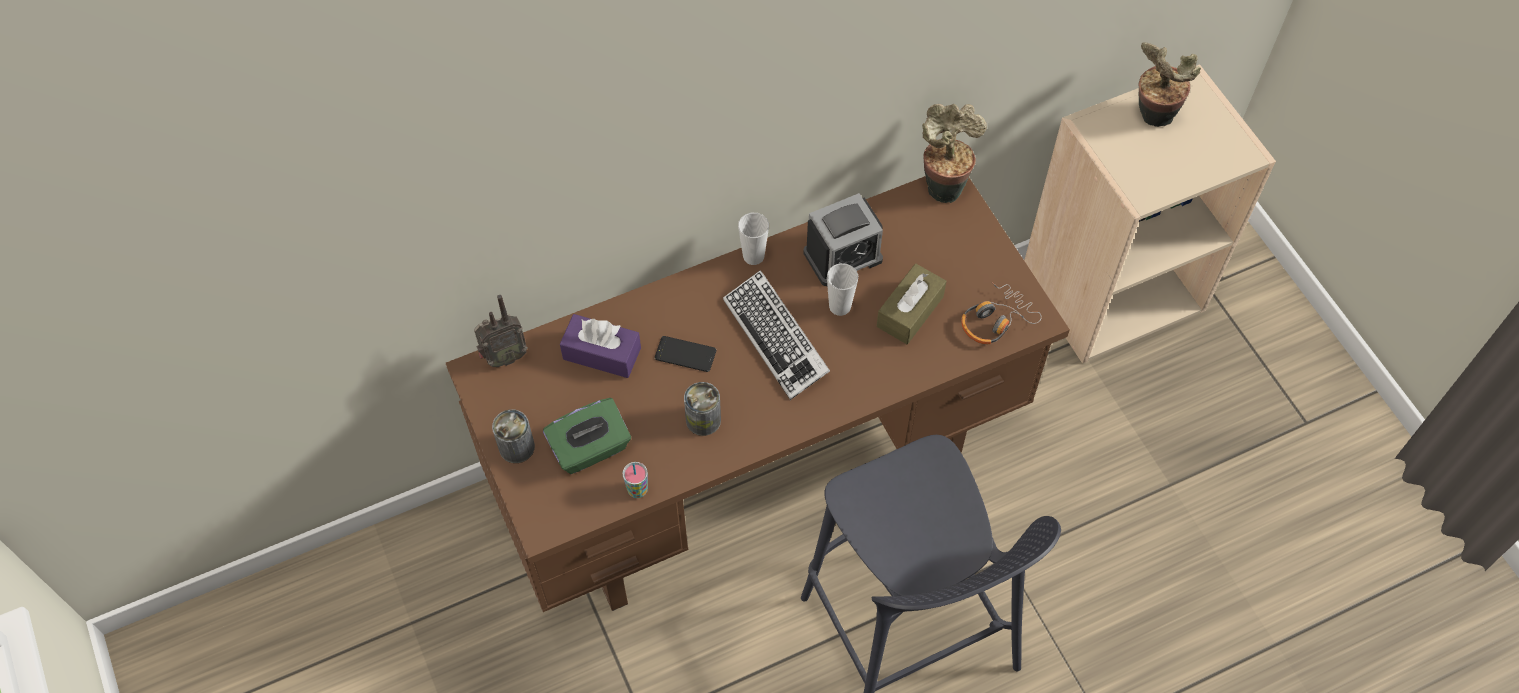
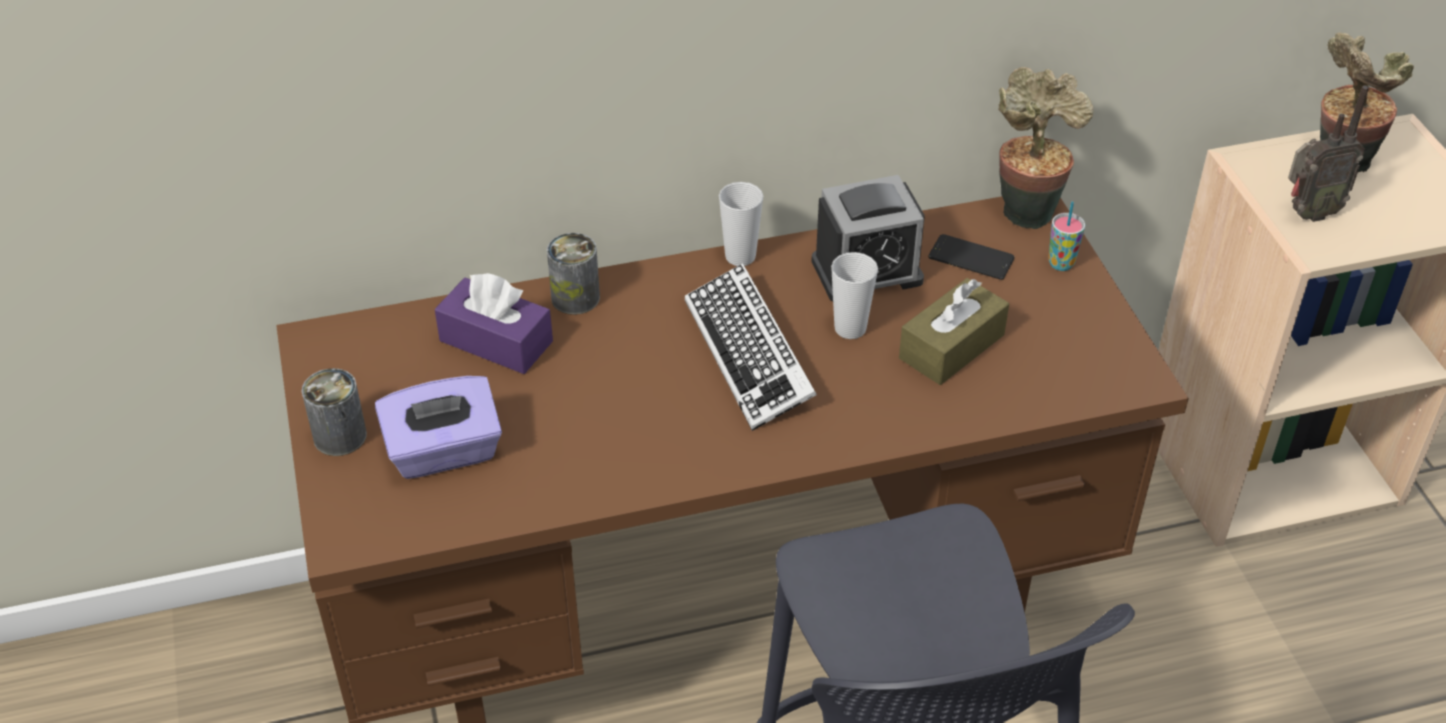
camera: 10 degrees right, 15 degrees down
(504, 357) = (358, 328): radio -> radio (1308, 213)
(590, 449) = (444, 452): green tissue box -> purple tissue box
(637, 490) = (497, 513): cup -> cup (1061, 263)
(685, 354) = (614, 357): phone -> phone (971, 258)
(703, 420) = (618, 438): can -> can (575, 298)
(995, 320) = (1077, 372): headphones -> none

